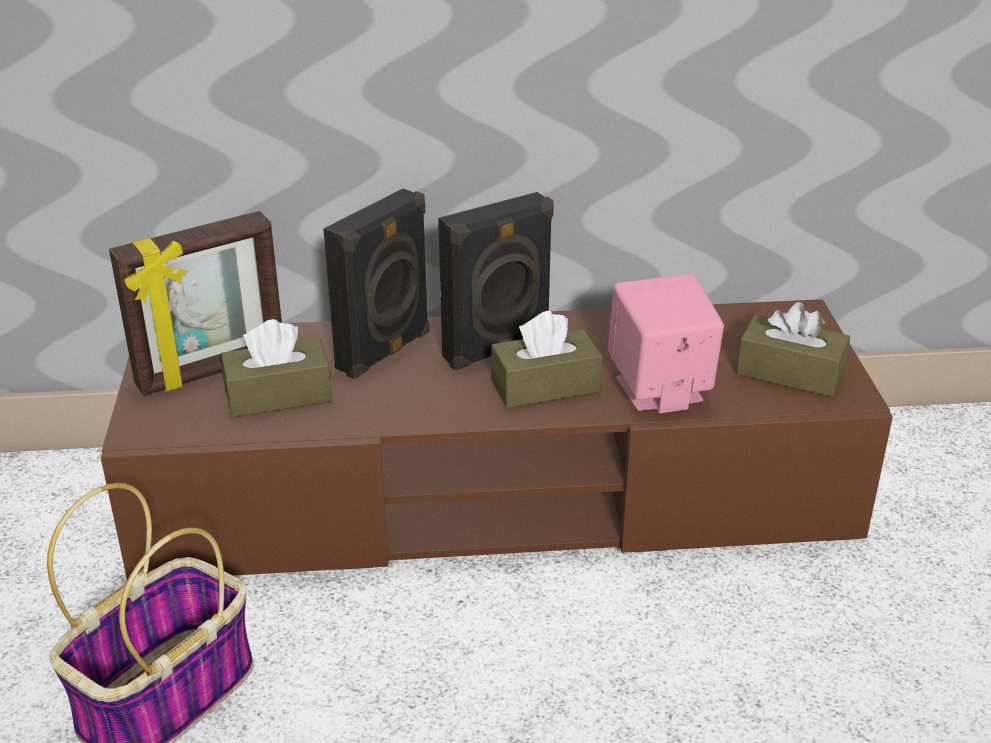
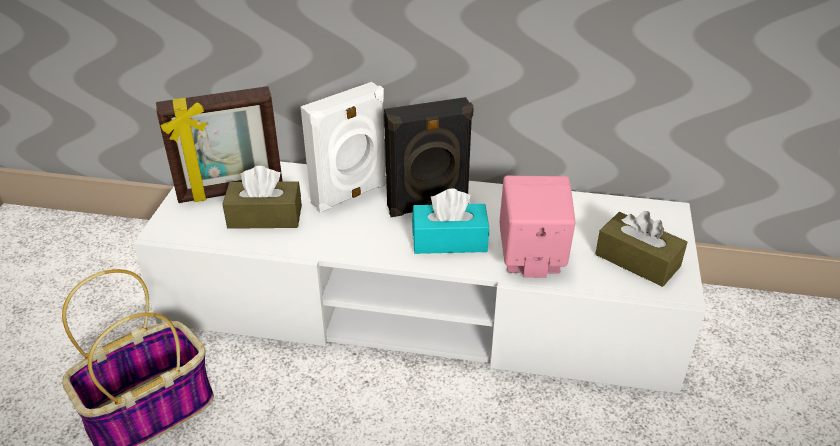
camera: 15 degrees right, 5 degrees up
(386, 352) = (350, 195): black speaker -> white speaker
(495, 498) = (420, 307): brown tv stand -> white tv stand
(545, 386) = (449, 240): brown tissue box -> turquoise tissue box

